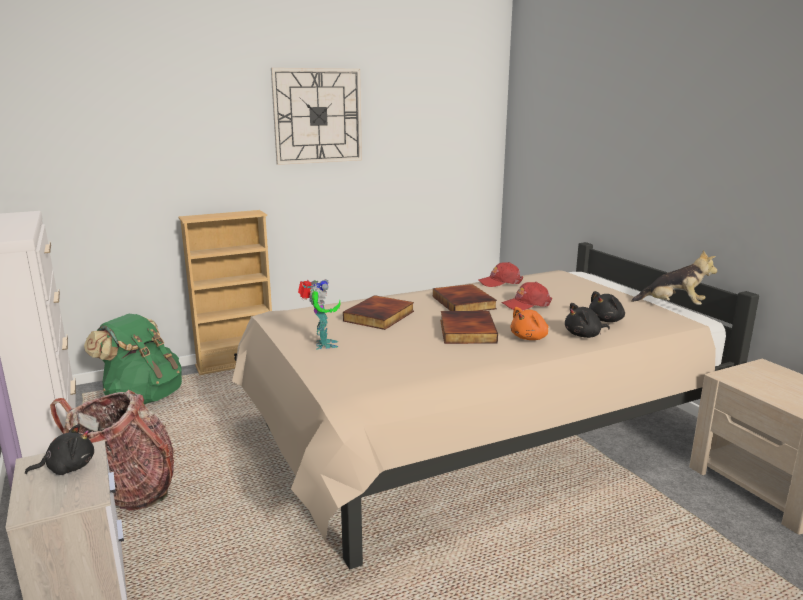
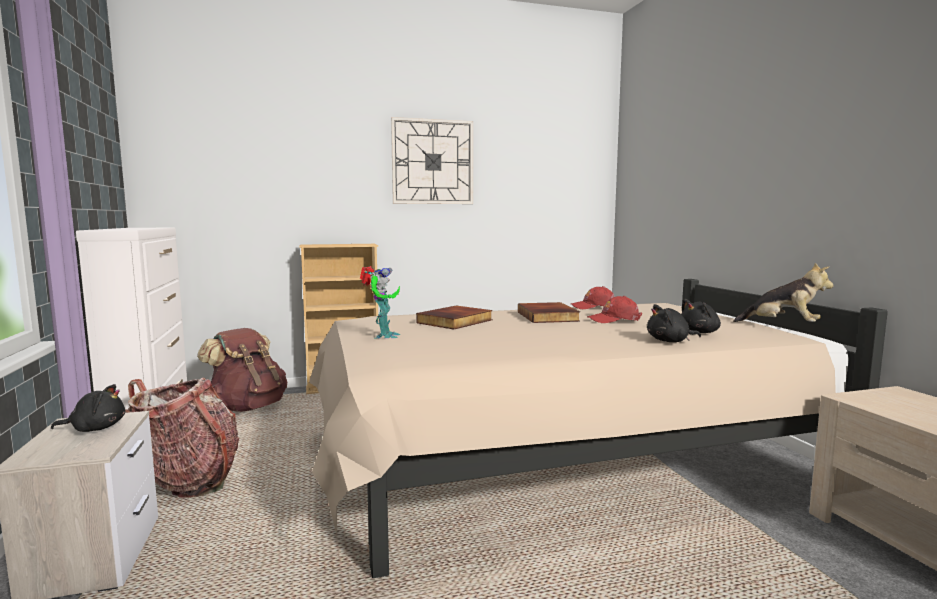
camera: 10 degrees right, 10 degrees down
(143, 397) = (248, 407): green backpack -> brown backpack
(466, 331) = (538, 333): book -> none
(530, 338) = (606, 340): orange plush toy -> none

